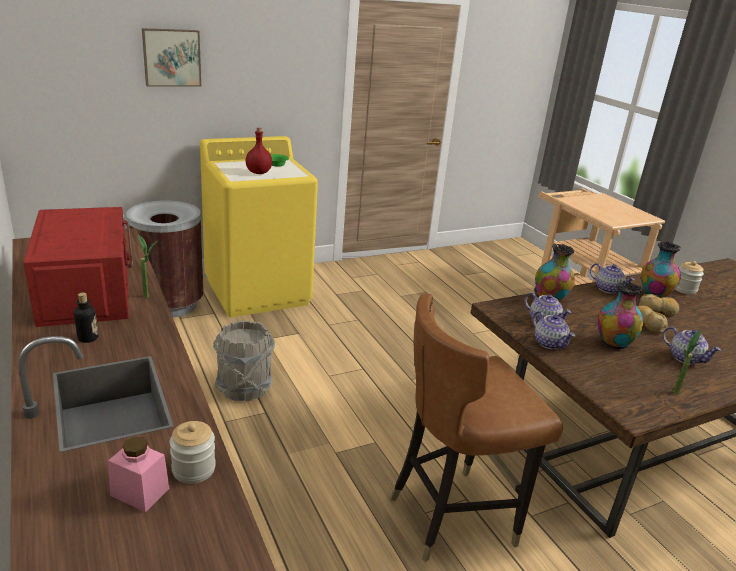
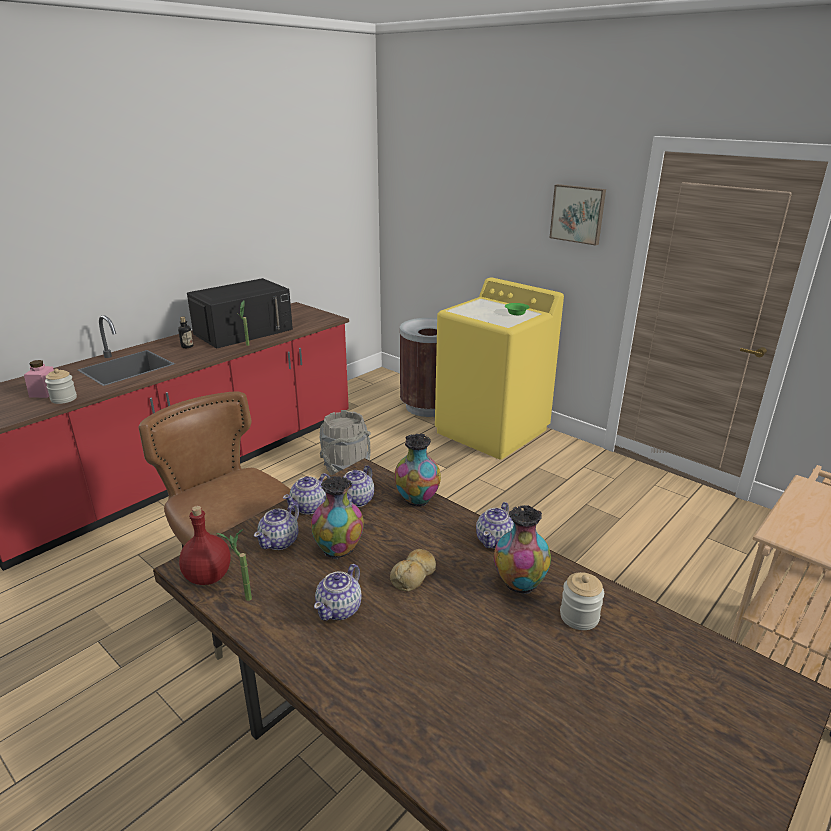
camera: 70 degrees right, 0 degrees up
(85, 290) = (244, 331): red microwave -> black microwave
(171, 57) = (480, 201): picture -> picture (578, 214)
(259, 172) = (483, 313): red bottle -> red bottle (209, 577)
(599, 365) = (280, 541): none -> teapot
(657, 310) = (467, 586): bread -> none

